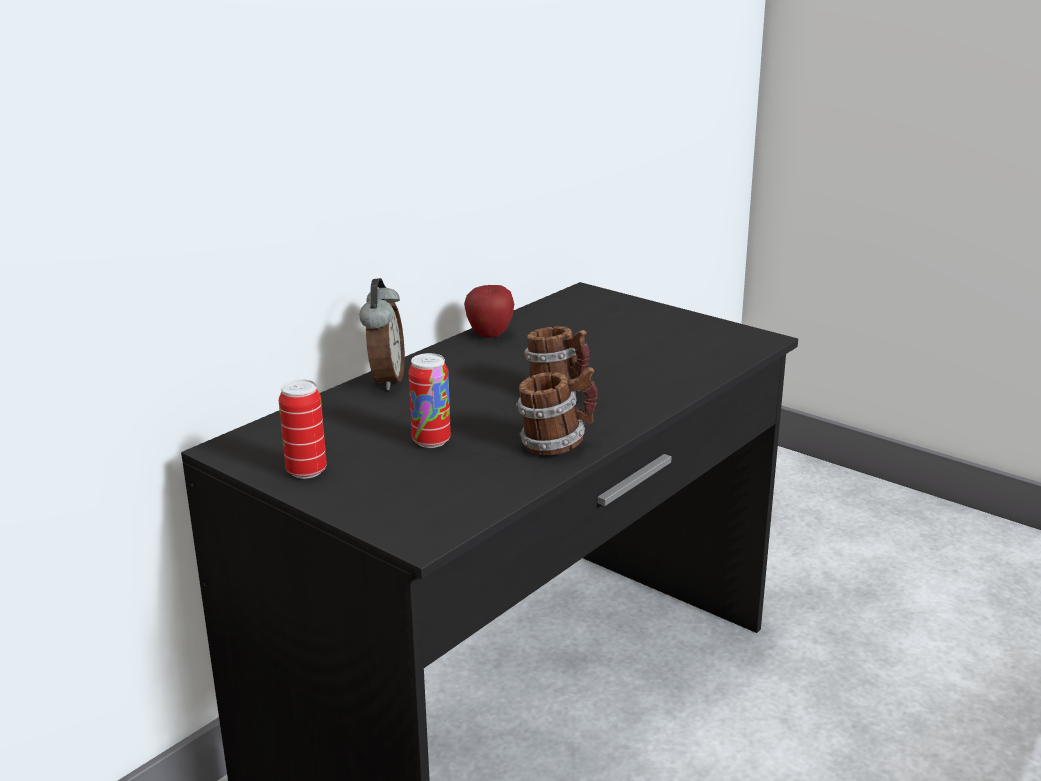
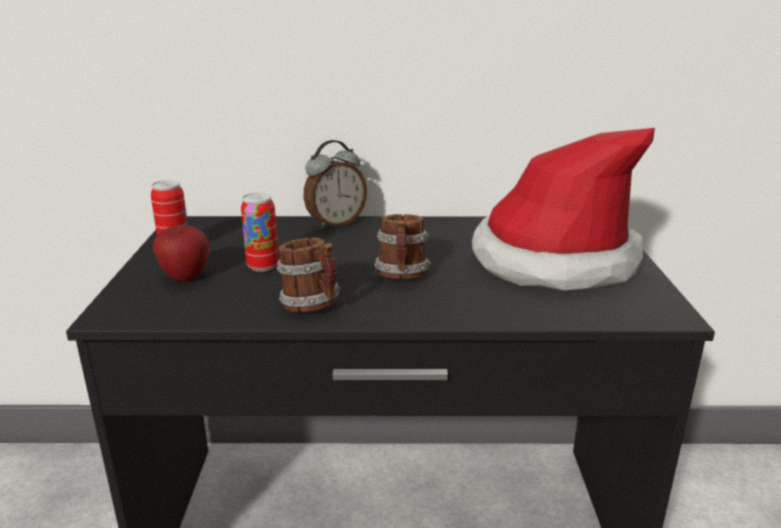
camera: 50 degrees right, 0 degrees up
(490, 334) = (460, 224): apple -> apple (185, 277)
(622, 334) = (552, 260): none -> hat

